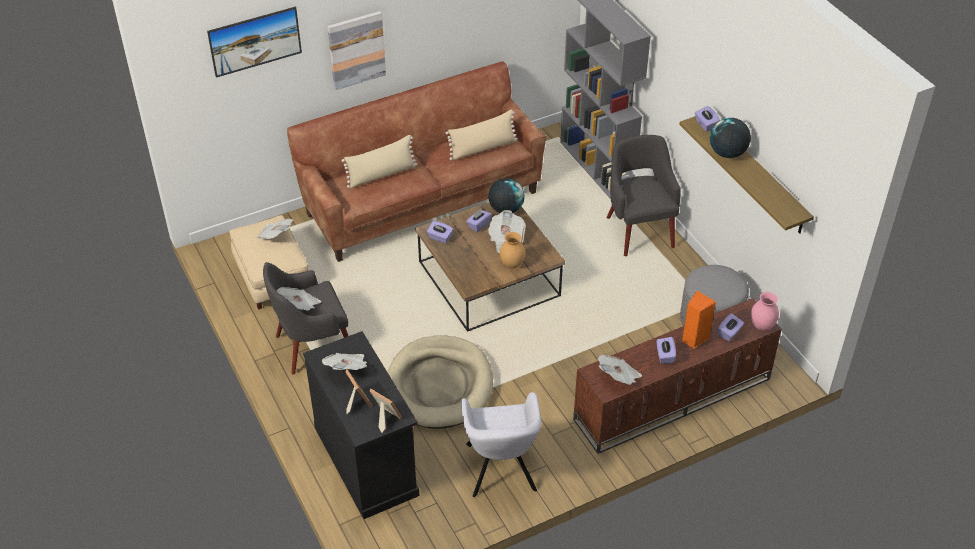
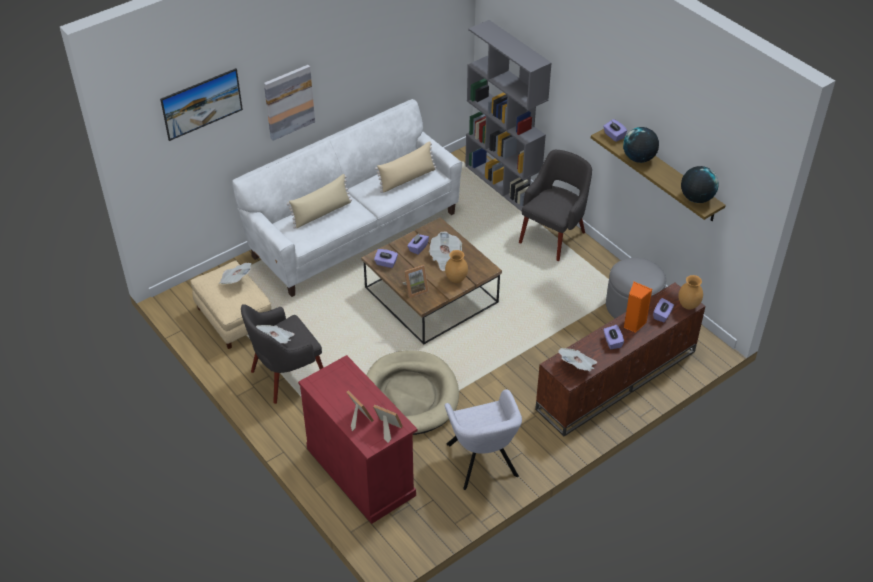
camera: 10 degrees left, 0 degrees up
(347, 369) = (342, 390): newspaper -> none
(366, 460) = (361, 471): black cabinet -> red cabinet
(422, 203) = (354, 234): brown sofa -> white sofa
(464, 270) = (415, 289): none -> picture frame
(506, 209) = (438, 231): globe -> globe (696, 198)
(639, 231) = (553, 236): grey armchair -> grey armchair turned 60 degrees clockwise
(762, 326) = (688, 306): pink vase -> brown vase

